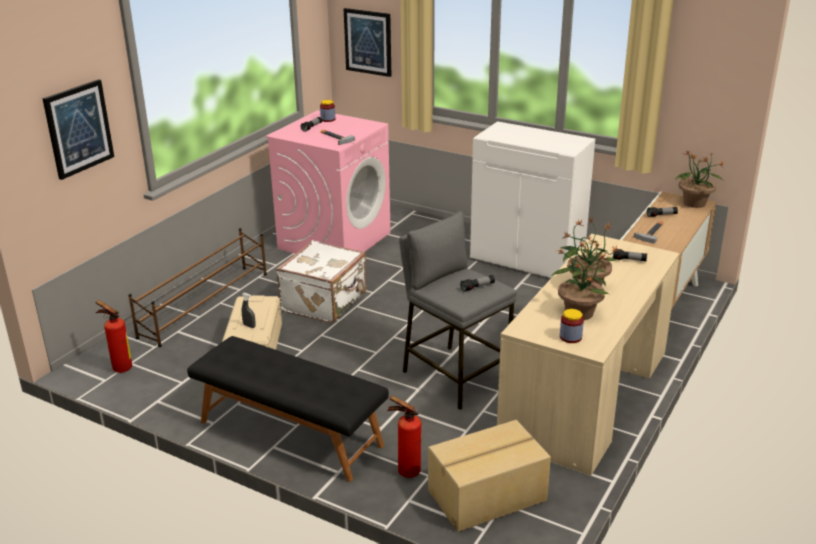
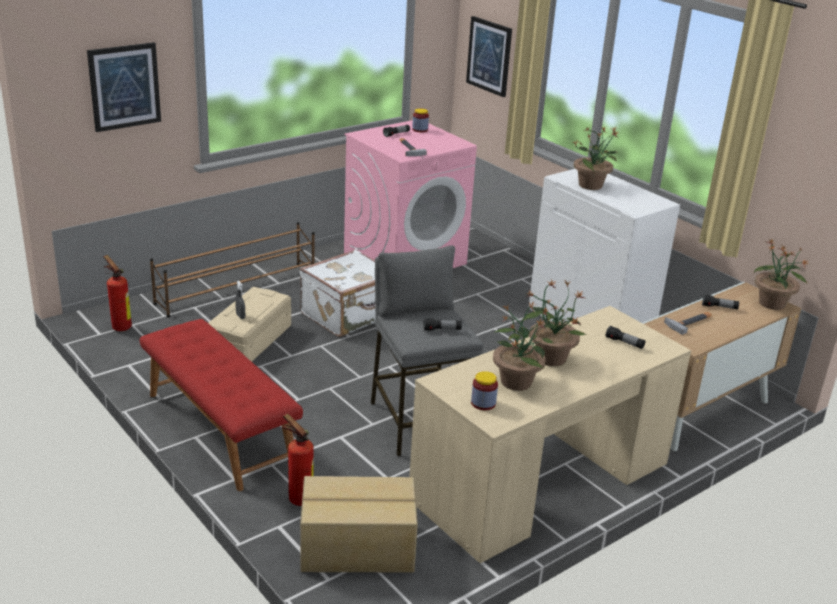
camera: 20 degrees right, 0 degrees up
(289, 434) = (218, 430): black bench -> red bench
(516, 137) = (591, 185): none -> potted plant

